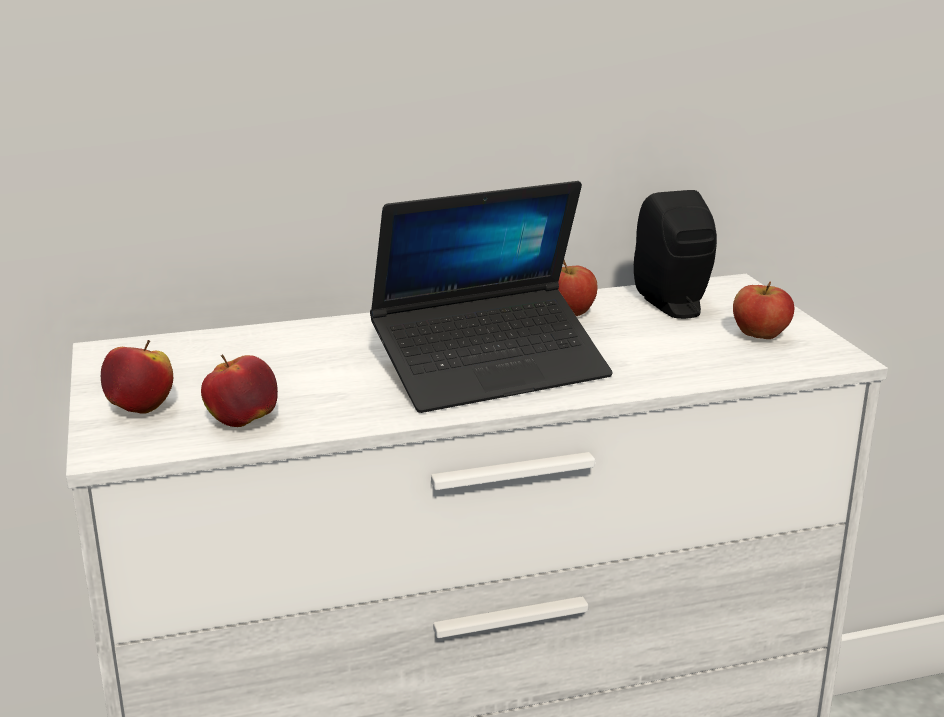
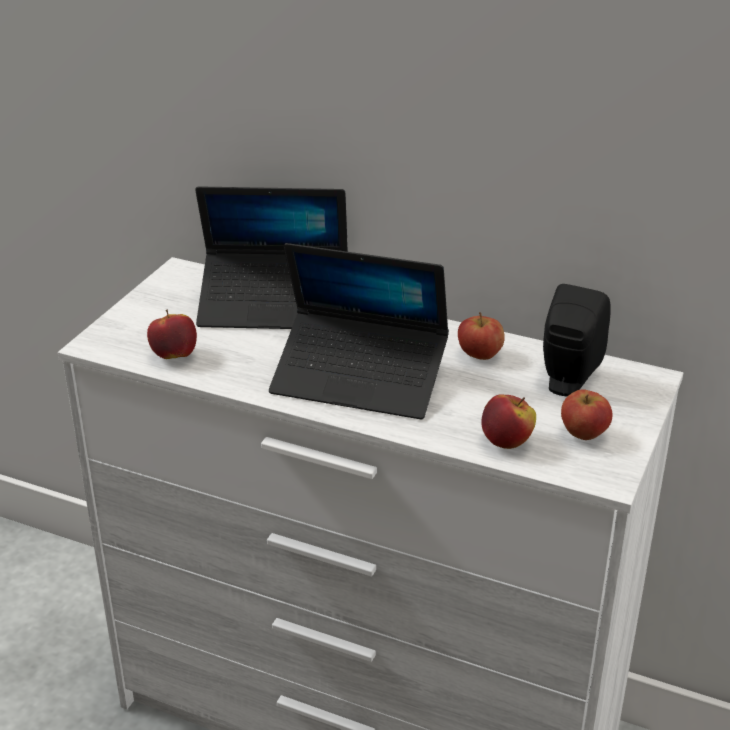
camera: 40 degrees right, 10 degrees up
(141, 409) = (141, 323): apple -> apple (506, 442)
(284, 343) = (275, 305): none -> laptop

